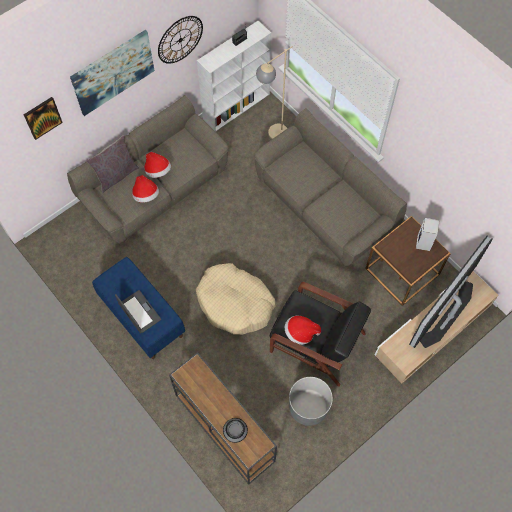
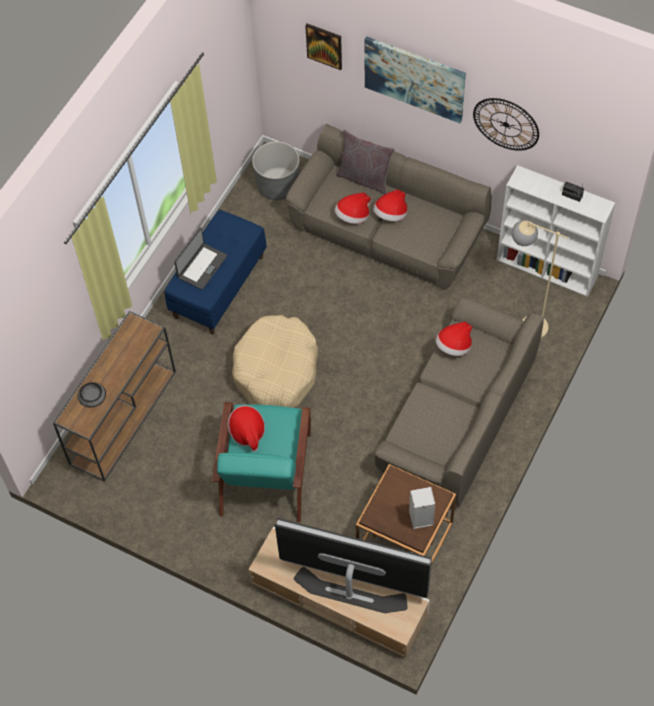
camera: 70 degrees right, 5 degrees down
(287, 176) = (454, 346): none -> hat
(308, 407) = (180, 492): grey planter -> grey planter (278, 185)
(315, 341) = (265, 471): black armchair -> turquoise armchair

